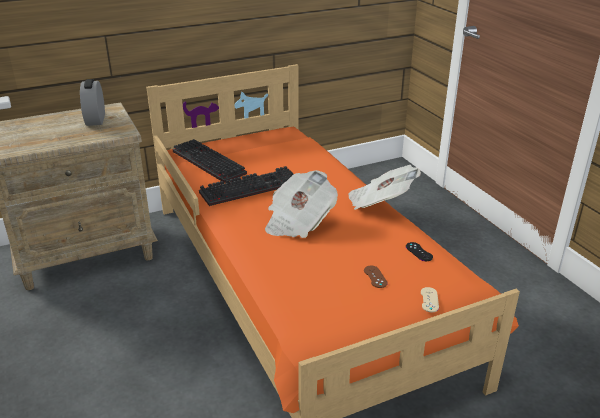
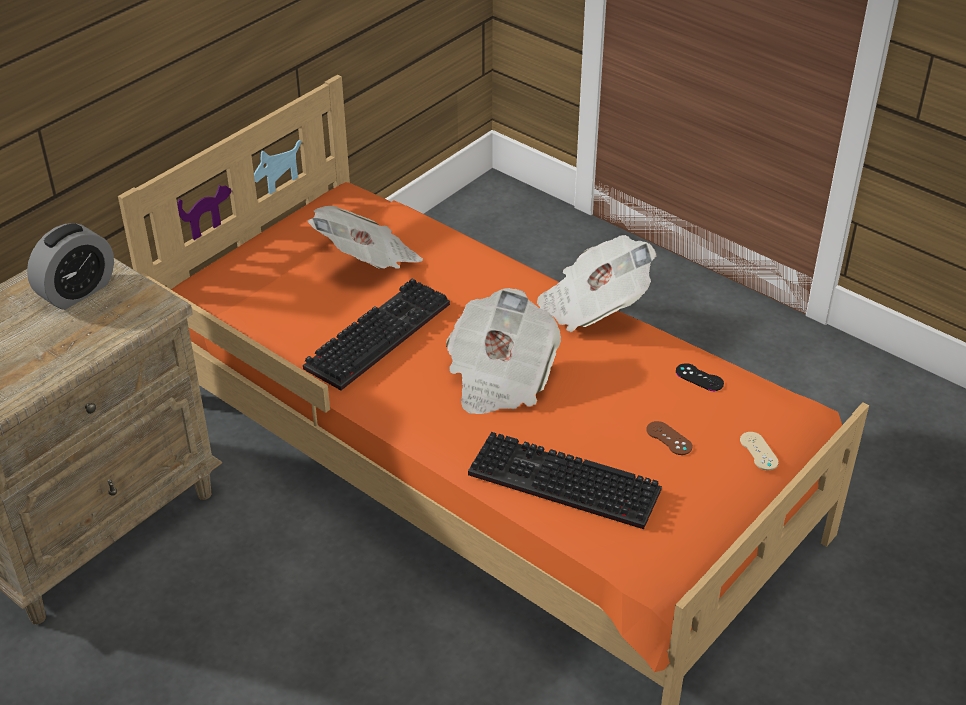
camera: 25 degrees left, 10 degrees up
(95, 119) = (77, 291): alarm clock -> alarm clock turned 105 degrees counterclockwise
(206, 162) = (264, 304): keyboard -> keyboard (559, 484)
(273, 157) = (368, 262): none -> newspaper

